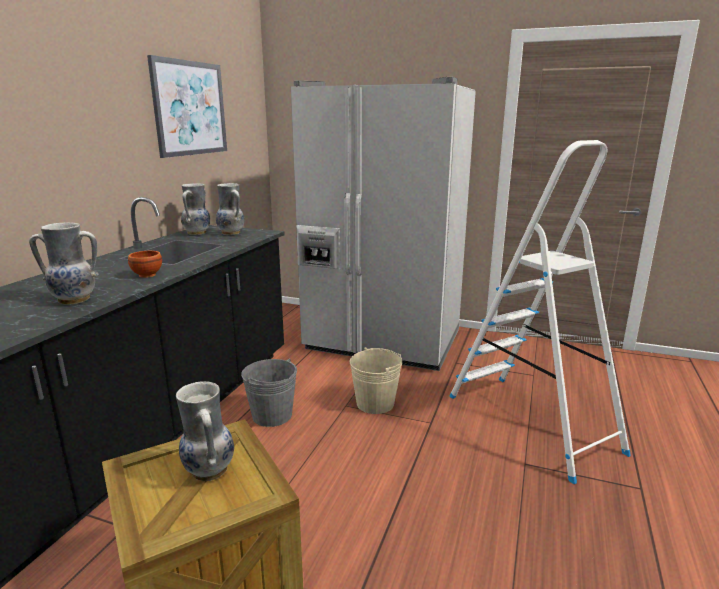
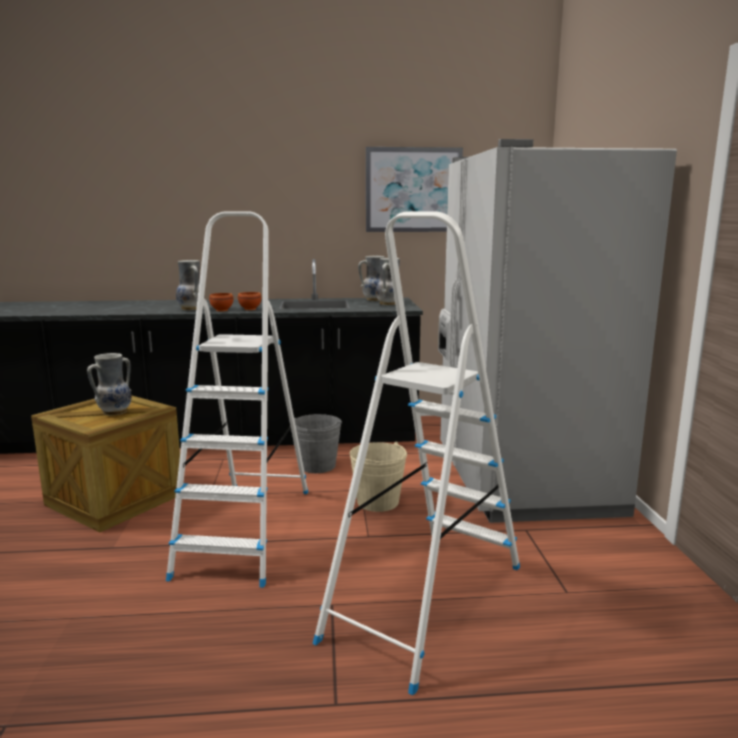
camera: 65 degrees right, 5 degrees down
(126, 286) = (222, 310): none -> brown bowl
(380, 486) = (246, 530): none -> white step ladder

